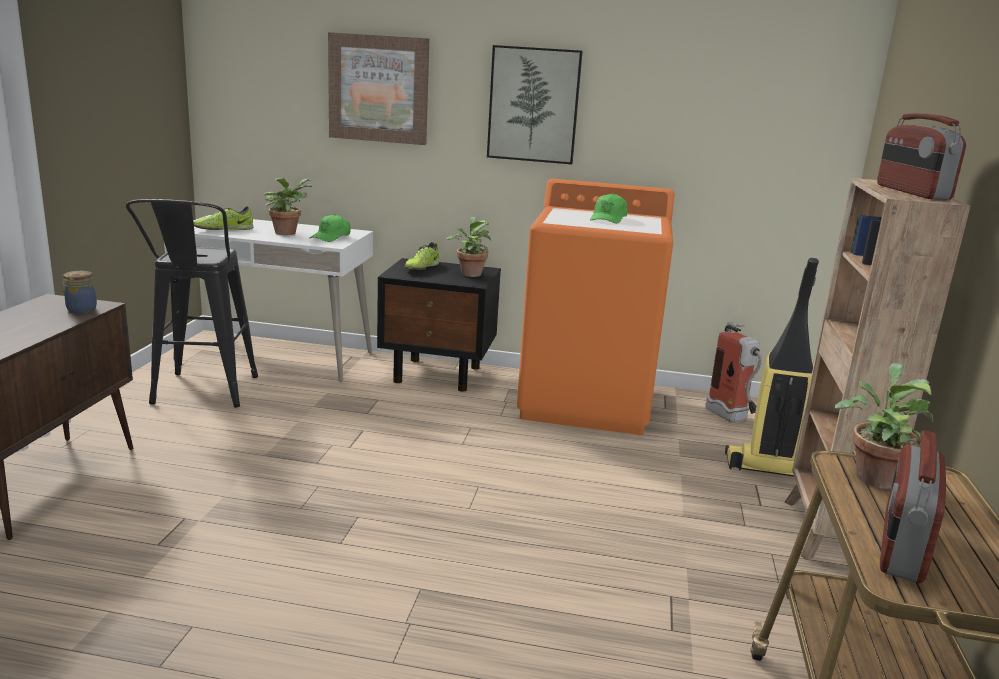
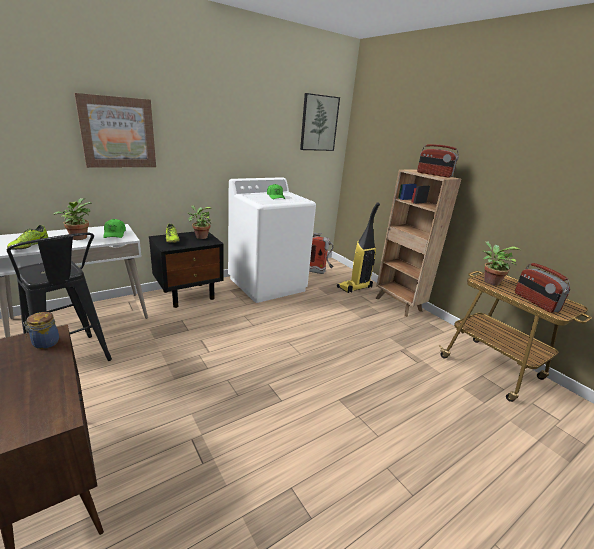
camera: 45 degrees left, 5 degrees up
(533, 105) = (215, 139): picture -> picture (319, 123)
(586, 402) = (267, 284): orange washing machine -> white washing machine

